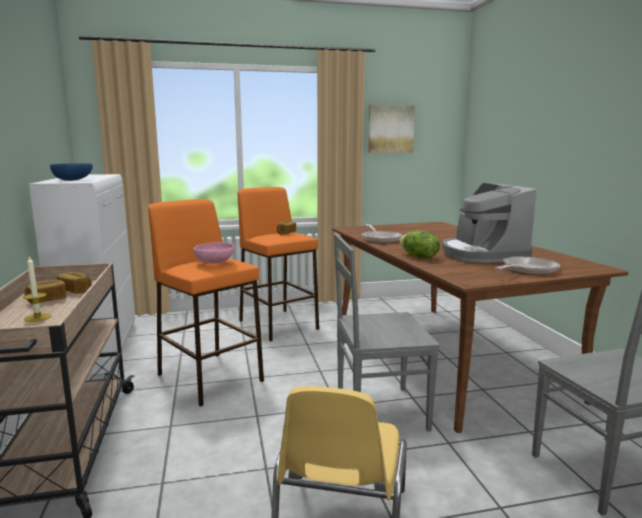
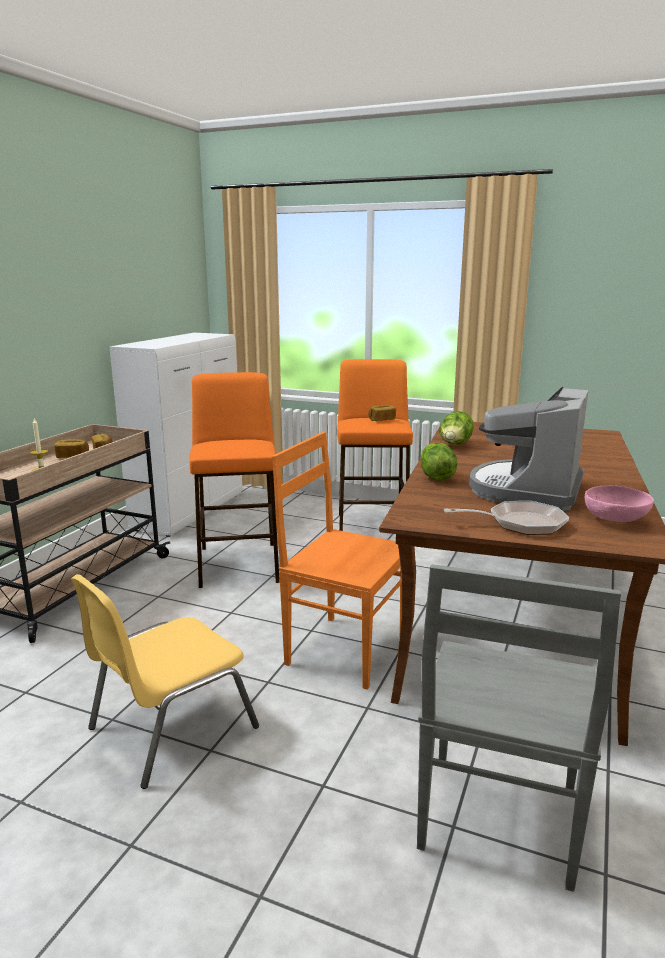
camera: 35 degrees right, 5 degrees up
(73, 180) = (154, 344): blue bowl -> none
(215, 263) = (234, 445): pink bowl -> pink bowl (615, 520)
(378, 411) = (343, 649): grey chair -> orange chair
(380, 239) = (455, 445): frying pan -> lettuce
(390, 129) = (578, 285): picture -> none

